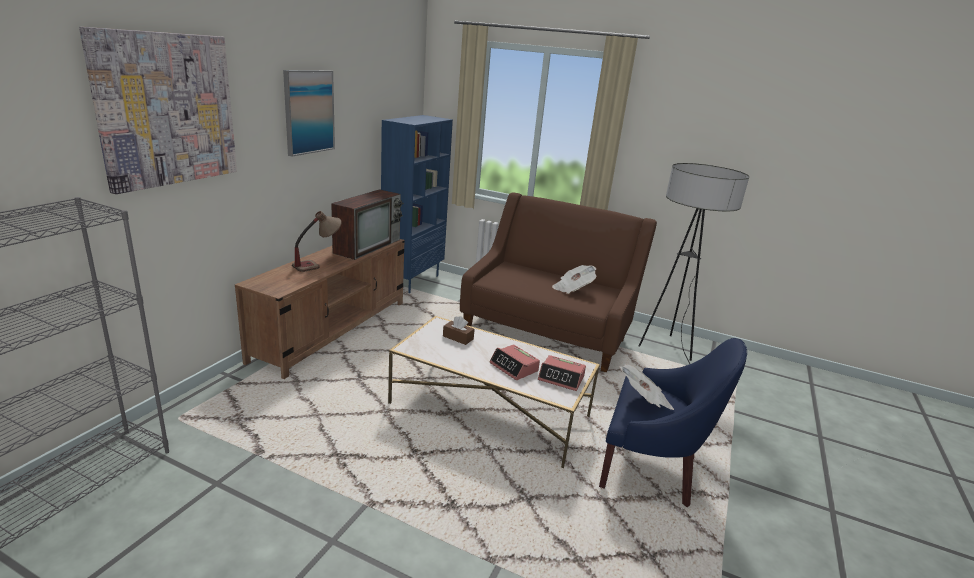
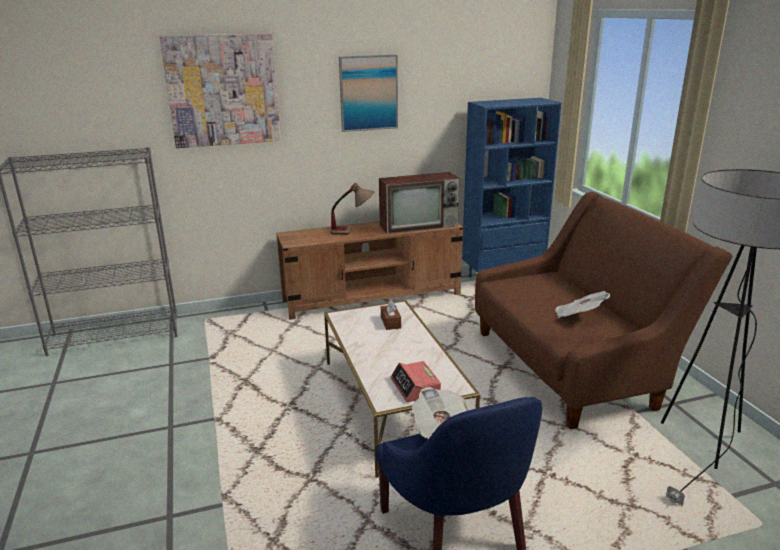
camera: 50 degrees right, 0 degrees up
(514, 367) = (391, 362): alarm clock -> none

